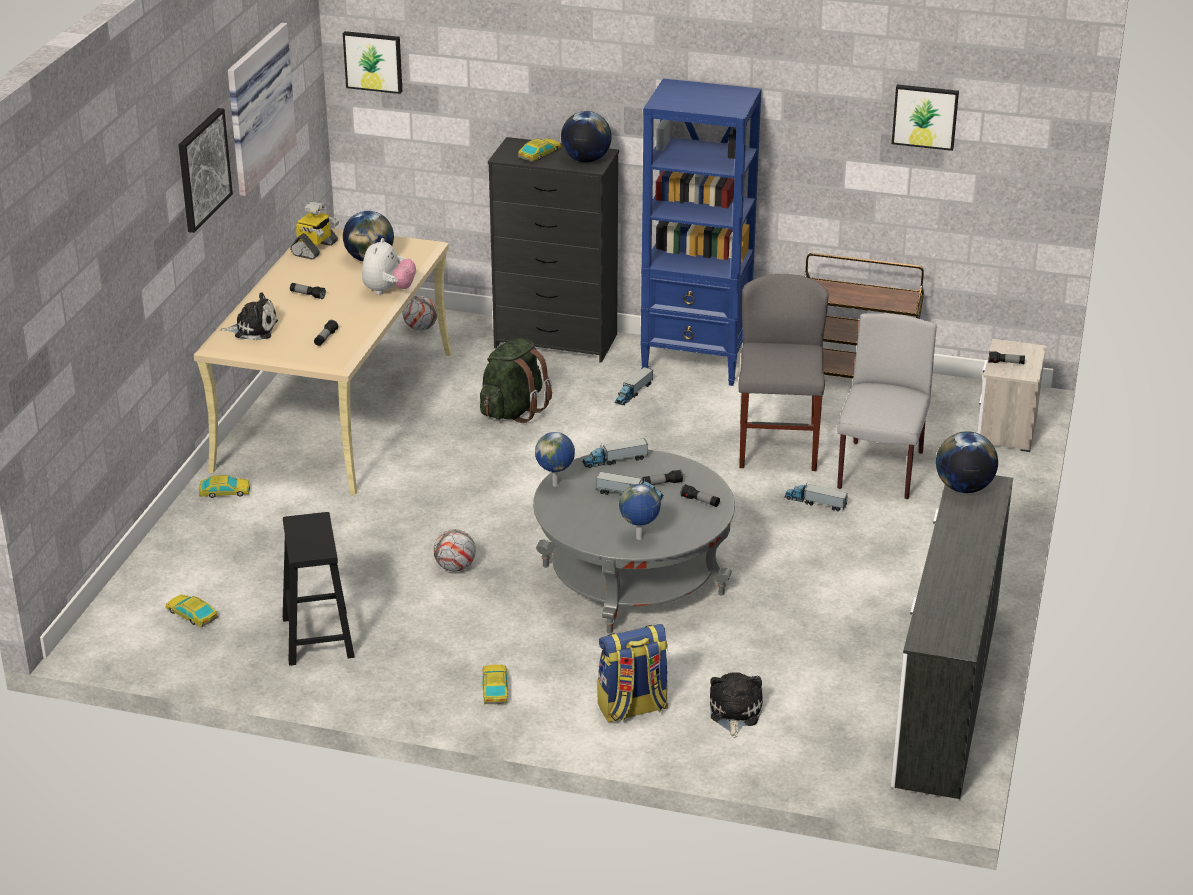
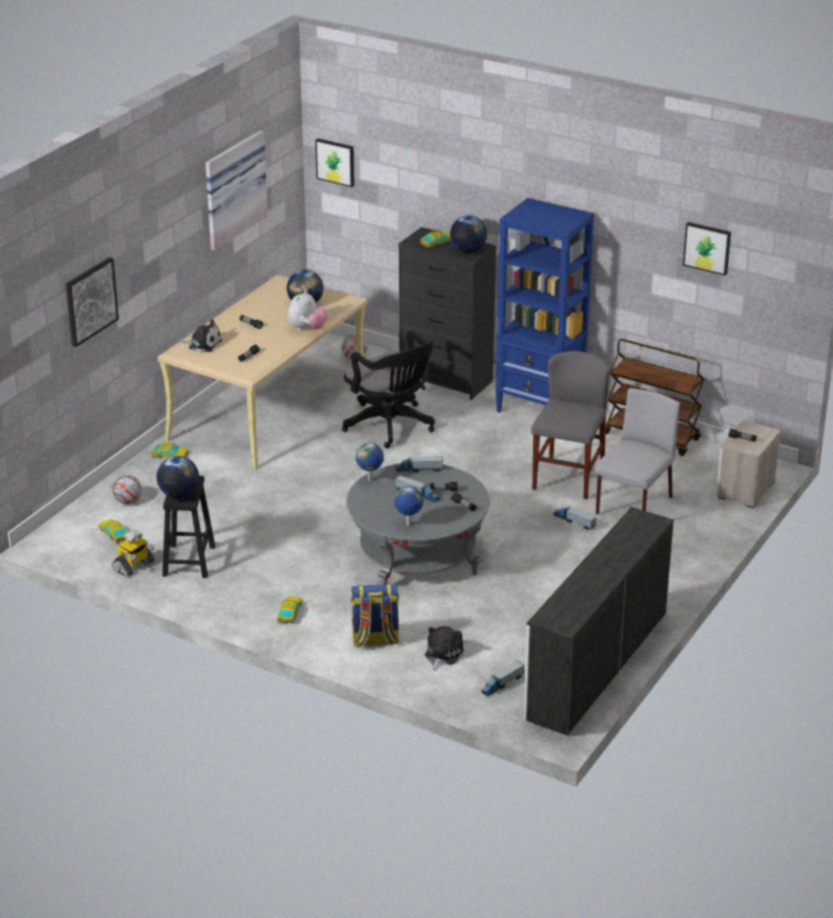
camera: 15 degrees right, 0 degrees up
(203, 169) = (178, 229): picture -> picture (90, 301)
(315, 249) = (271, 292): toy robot -> toy robot (134, 566)
(455, 567) = (300, 528): football -> football (128, 501)
(513, 411) = (391, 426): green backpack -> black office chair
(633, 393) = (483, 425): toy truck -> toy truck (502, 684)
(964, 488) = (633, 521): globe -> globe (179, 495)

